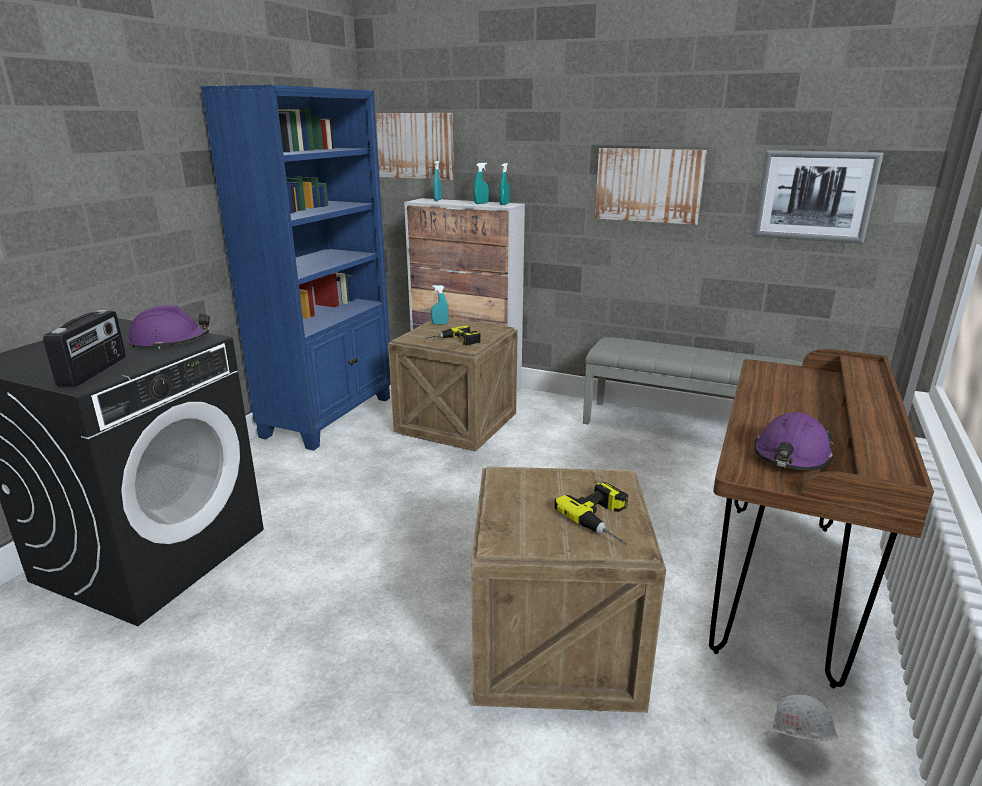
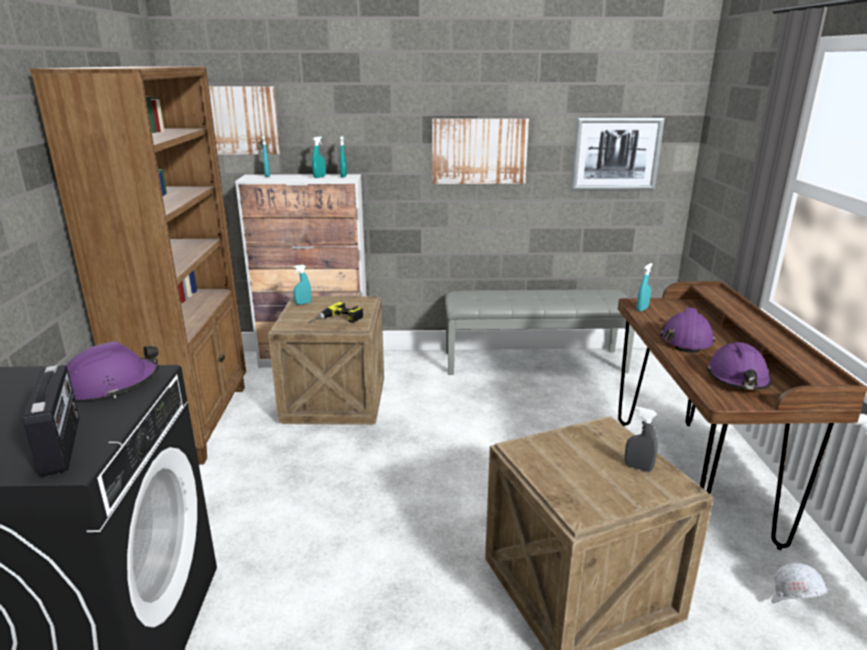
camera: 25 degrees left, 0 degrees up
(330, 416) = (193, 421): blue bookcase -> brown bookcase
(607, 521) = (638, 467): power drill -> grey spray bottle
(760, 372) = (642, 309): none -> turquoise spray bottle
(775, 409) = (686, 340): none -> purple hard hat

